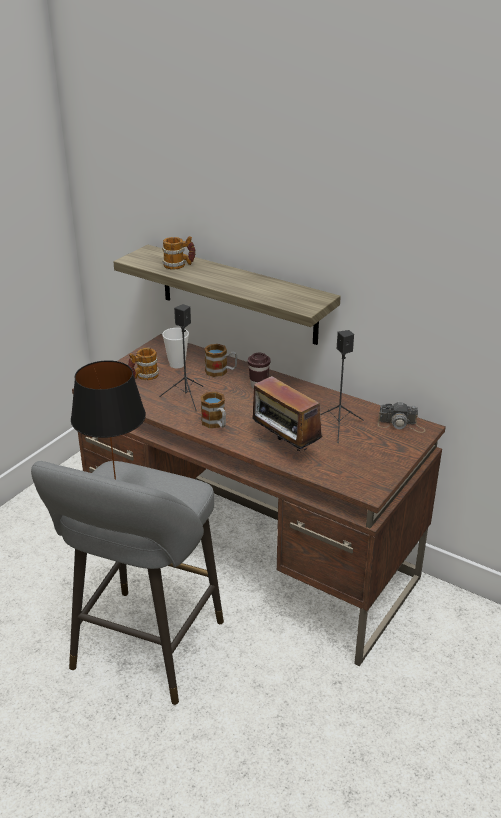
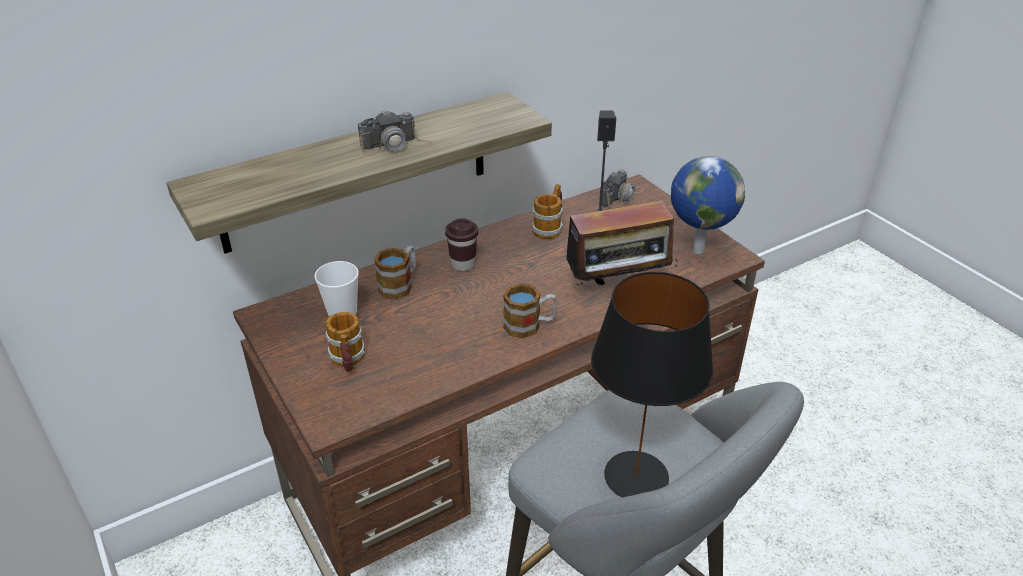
camera: 65 degrees left, 5 degrees up
(179, 265) = (288, 172): mug -> mug (549, 228)
(186, 398) = (443, 333): black speaker -> none
(233, 282) = (396, 145): none -> camera
(360, 472) = (696, 250): none -> globe

